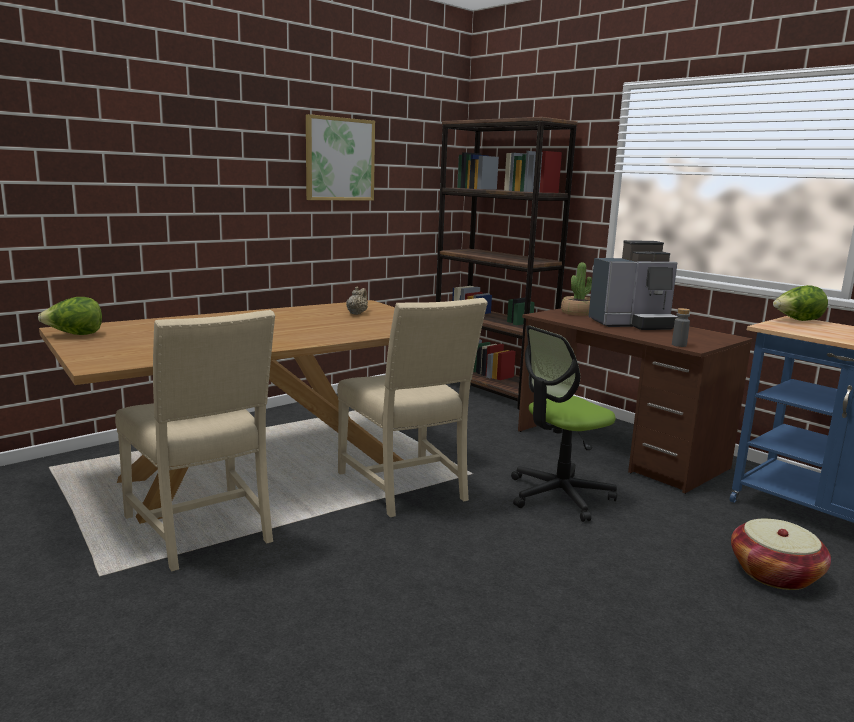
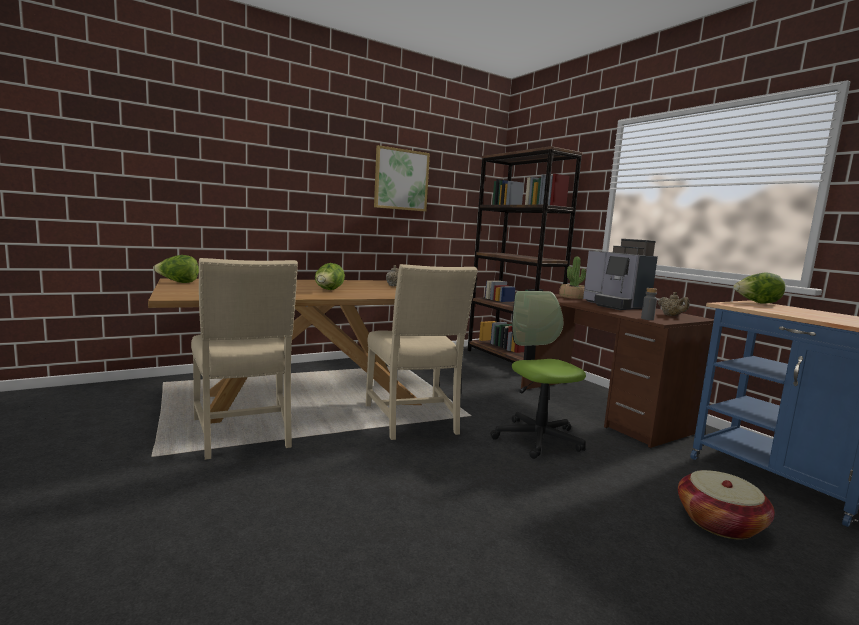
camera: 10 degrees right, 5 degrees down
(284, 331) = (328, 290): none -> lettuce
(559, 496) = (537, 438): office chair -> office chair turned 90 degrees clockwise
(633, 324) = (615, 305): coffee machine -> coffee machine turned 60 degrees clockwise
(702, 336) = (671, 315): none -> beige teapot

